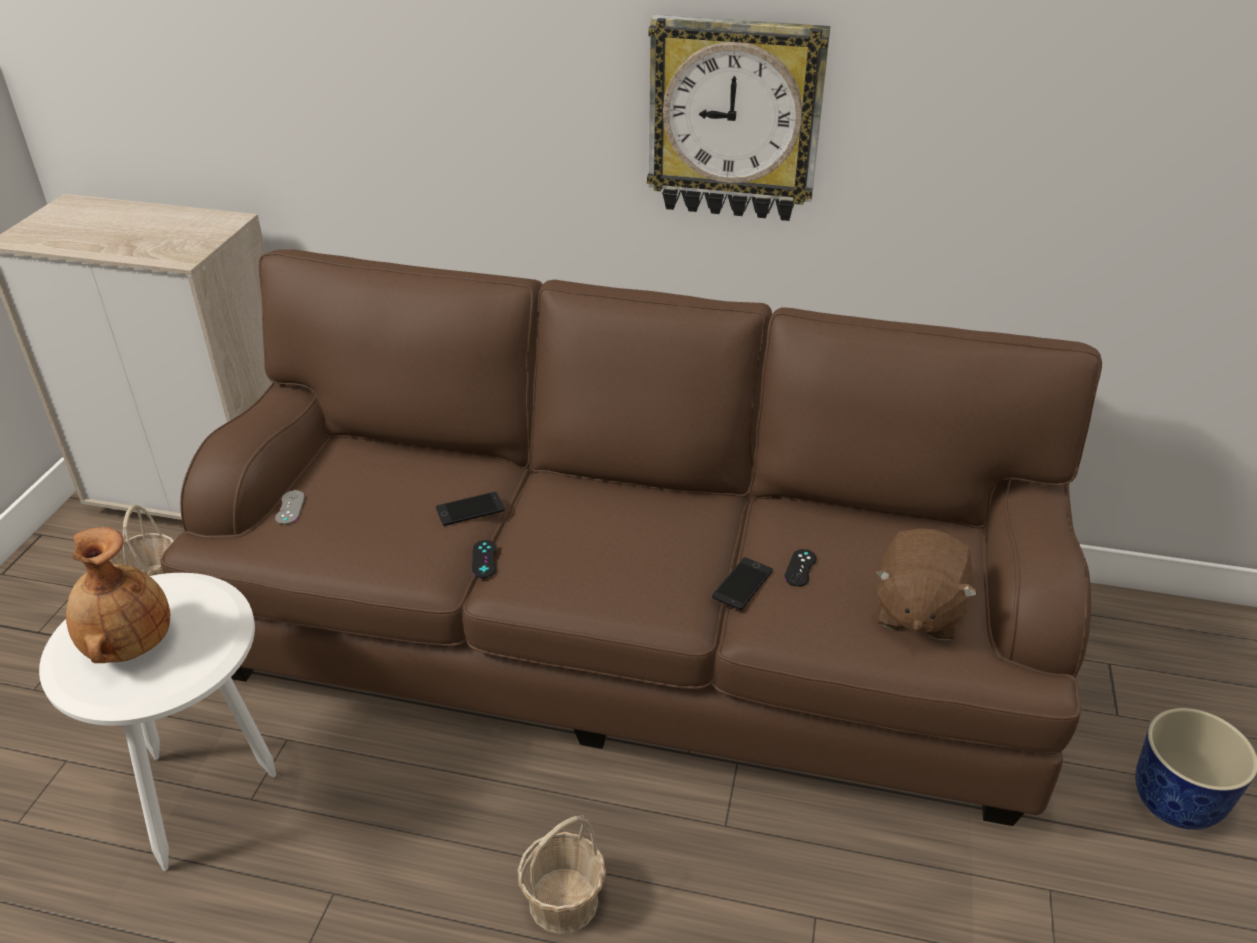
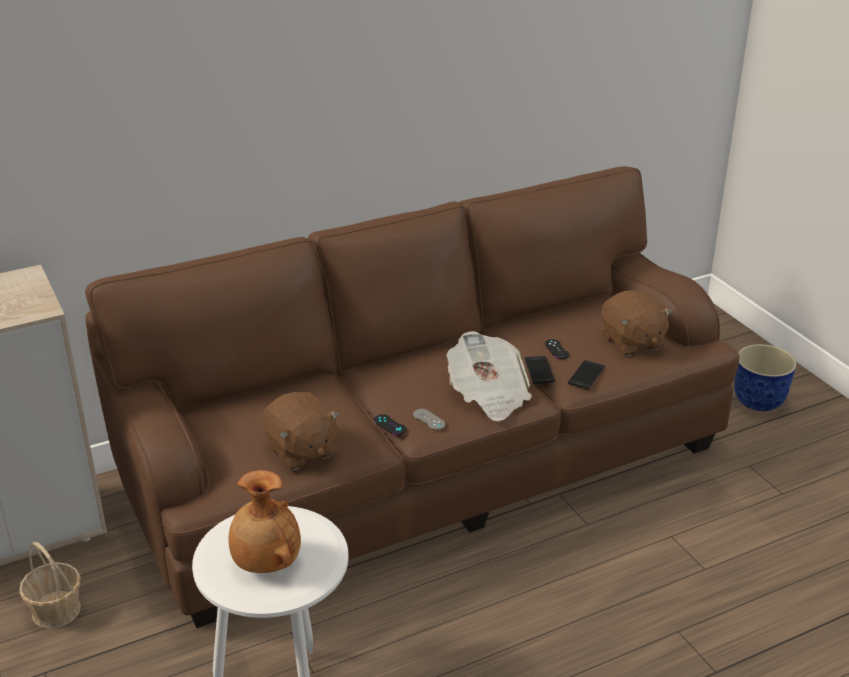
camera: 40 degrees left, 5 degrees down
(290, 507) = (225, 459): grey game controller -> grey game controller (429, 419)
(362, 538) = (301, 451): none -> brown plush toy
(470, 509) = (342, 406): phone -> phone (586, 375)
(564, 901) = (553, 603): basket -> none
(636, 583) = (488, 395): none -> newspaper
(734, 119) = (397, 90): wall clock -> none

